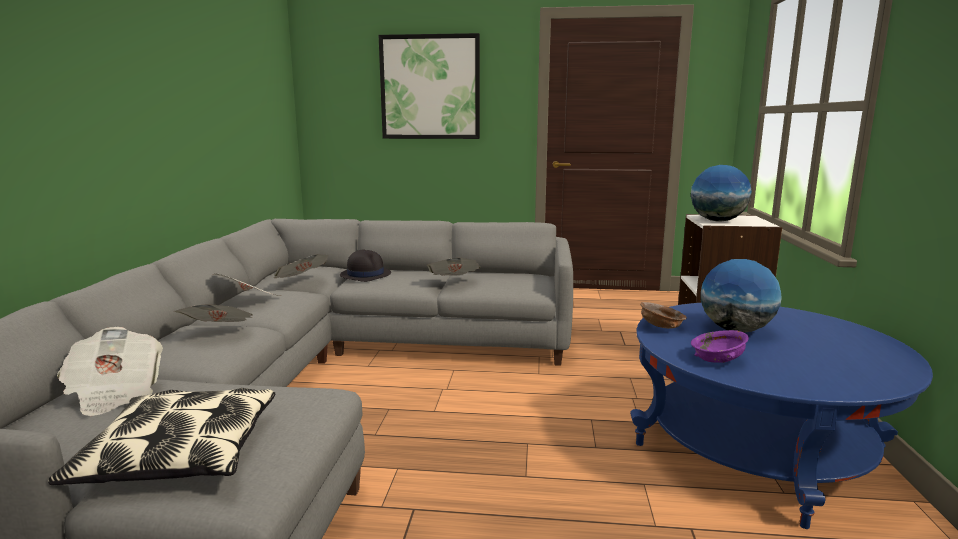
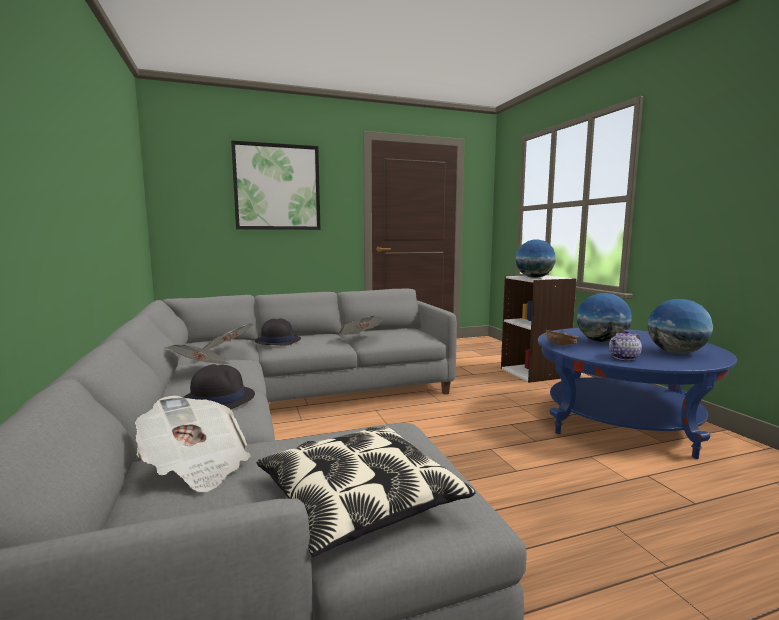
camera: 25 degrees left, 5 degrees down
(220, 333) = (218, 399): newspaper -> black hat
(718, 359) = (624, 357): purple bowl -> teapot
(822, 365) = (676, 352): none -> globe

